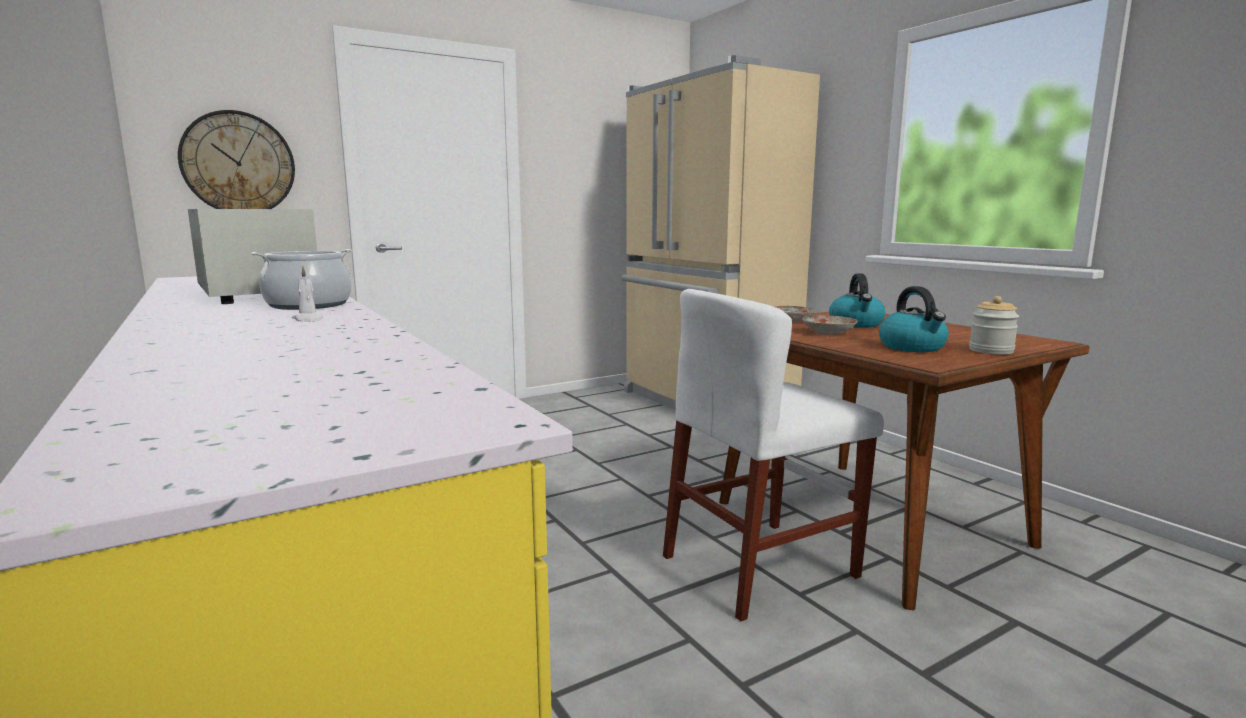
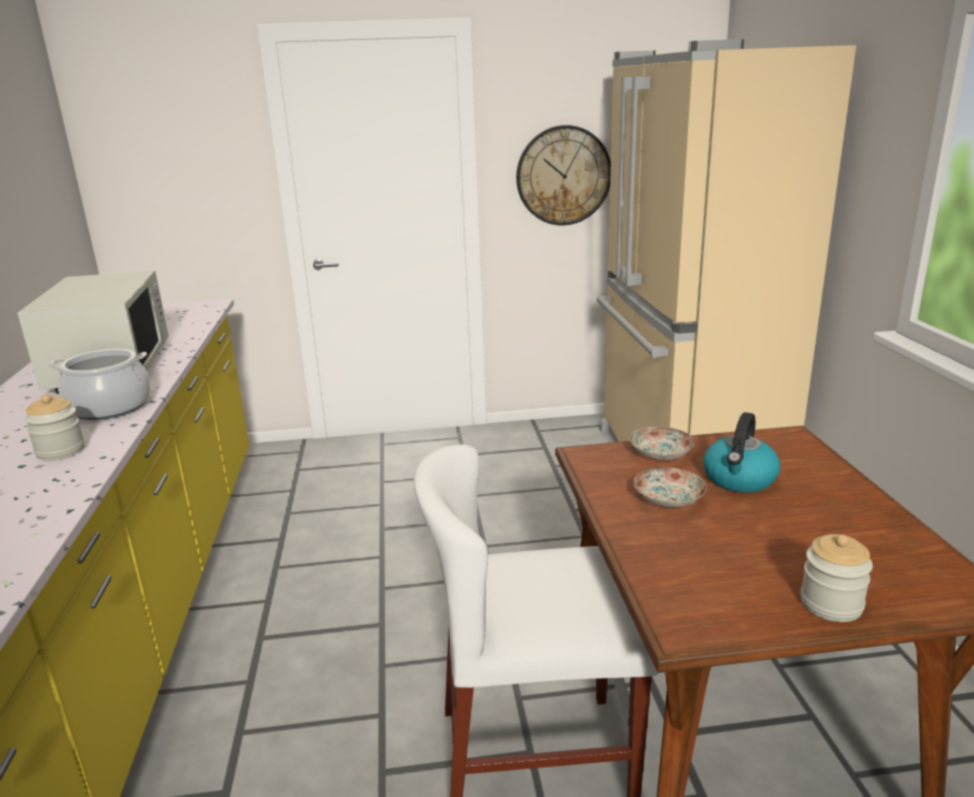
camera: 25 degrees right, 10 degrees up
(238, 163) = (175, 184): wall clock -> wall clock (563, 176)
(308, 319) = (60, 451): white candle -> jar
(913, 347) = (727, 568): kettle -> none

